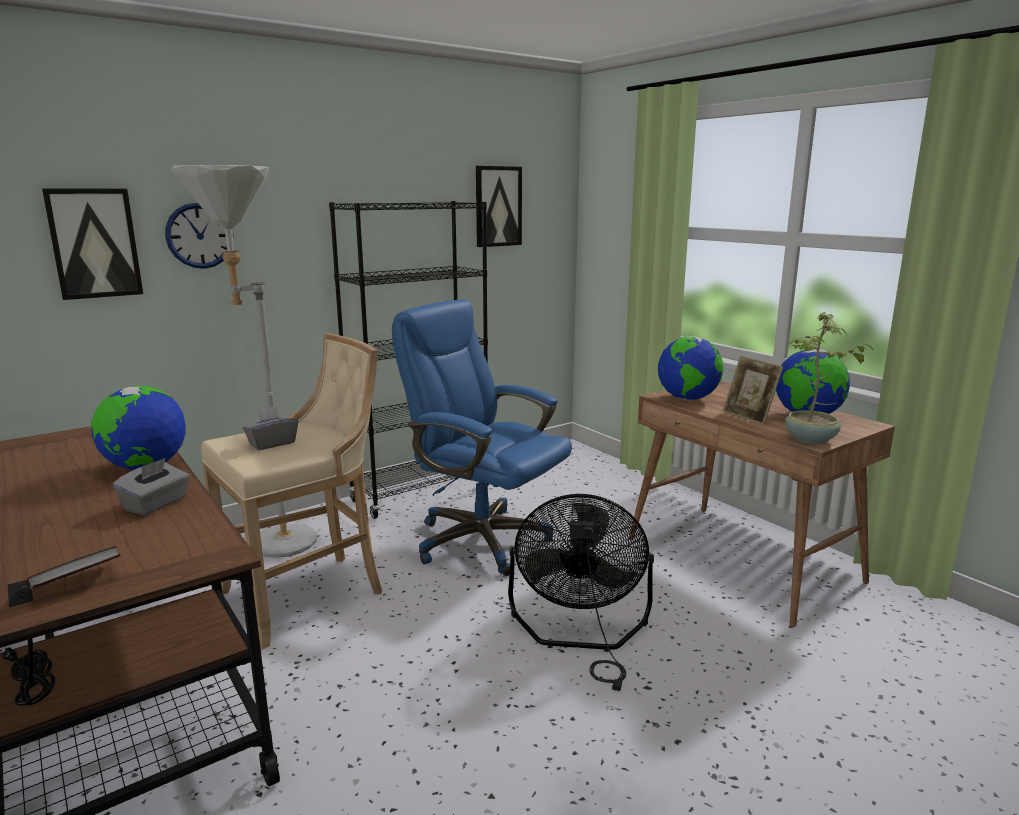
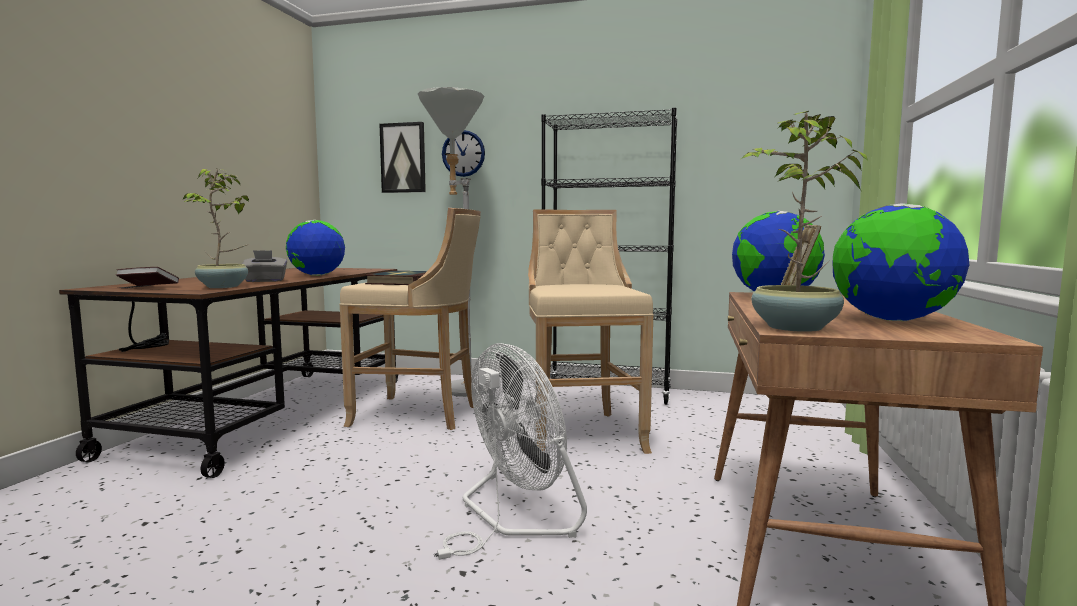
camera: 50 degrees right, 10 degrees down
(188, 536) = (224, 287): none -> potted plant
(272, 443) = (402, 282): grey tissue box -> book
(485, 542) = (582, 432): blue office chair -> beige stool
(498, 206) = (736, 124): picture -> none
(583, 636) = (504, 514): black fan -> white fan

